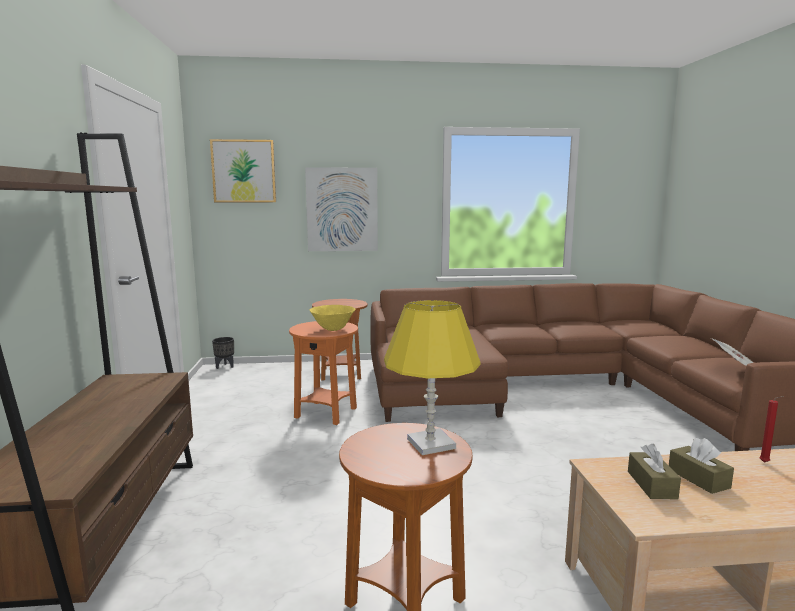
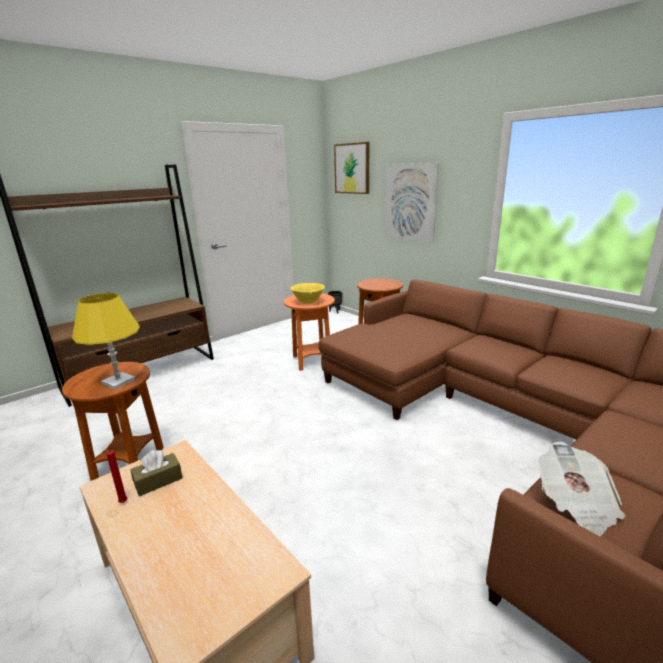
camera: 55 degrees right, 10 degrees up
(698, 478) = (181, 502): brown tissue box -> none
(766, 463) = (241, 541): red candle -> red candle (122, 503)

